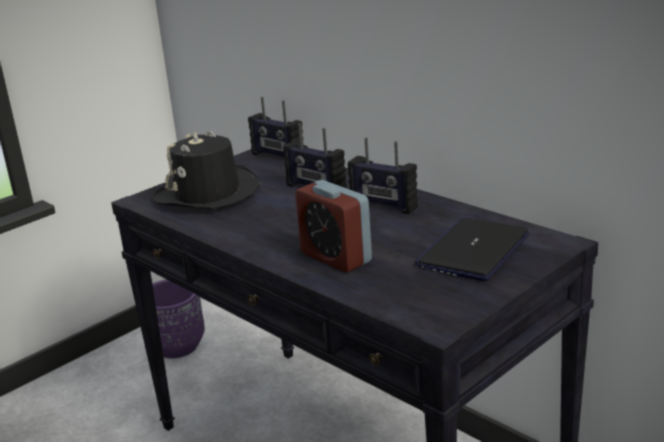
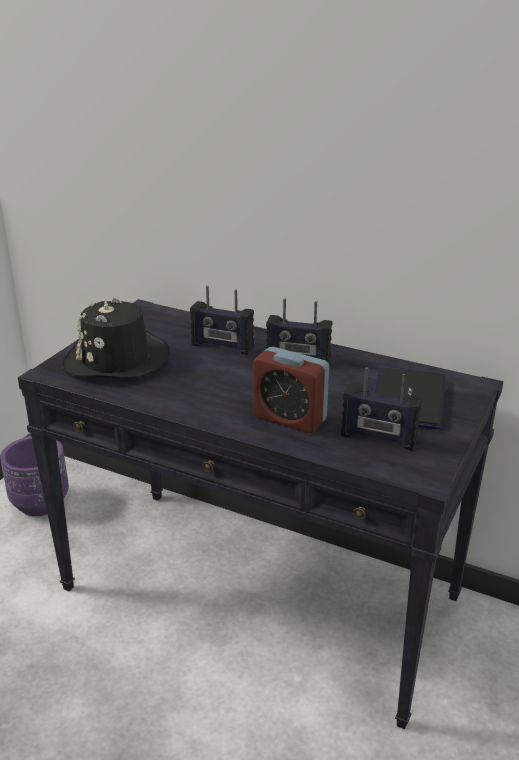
camera: 20 degrees left, 5 degrees up
(277, 156) = (161, 314): radio -> radio (378, 438)

